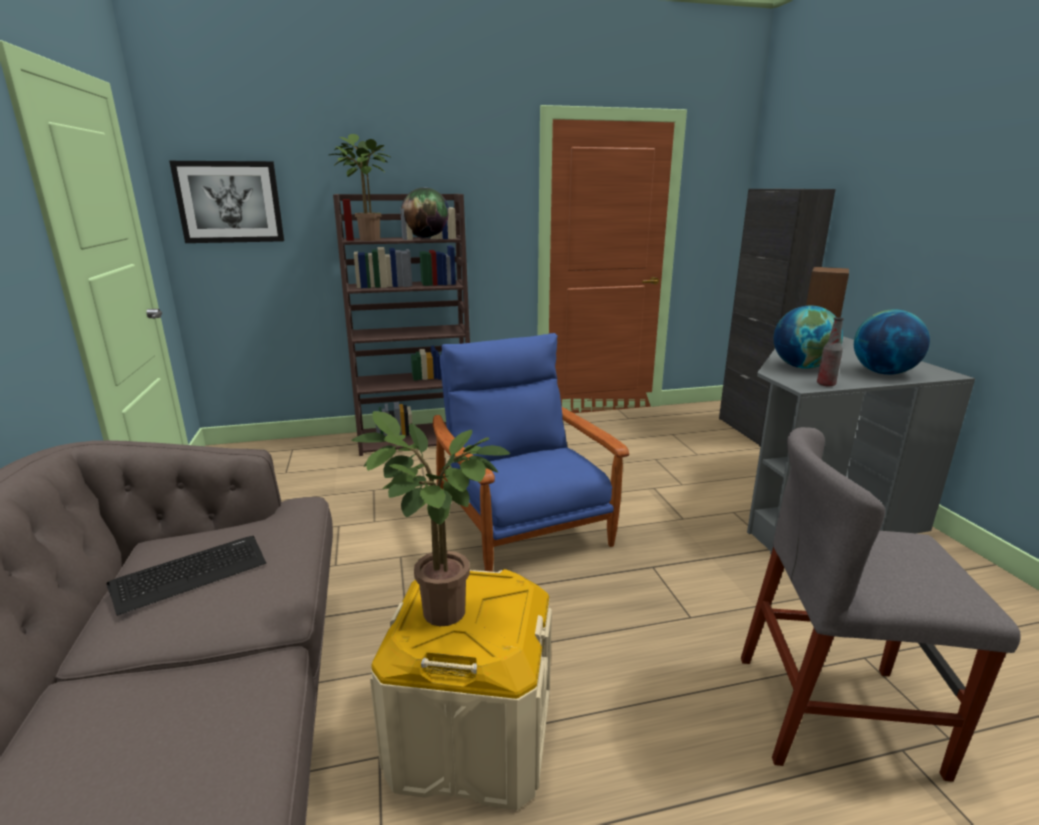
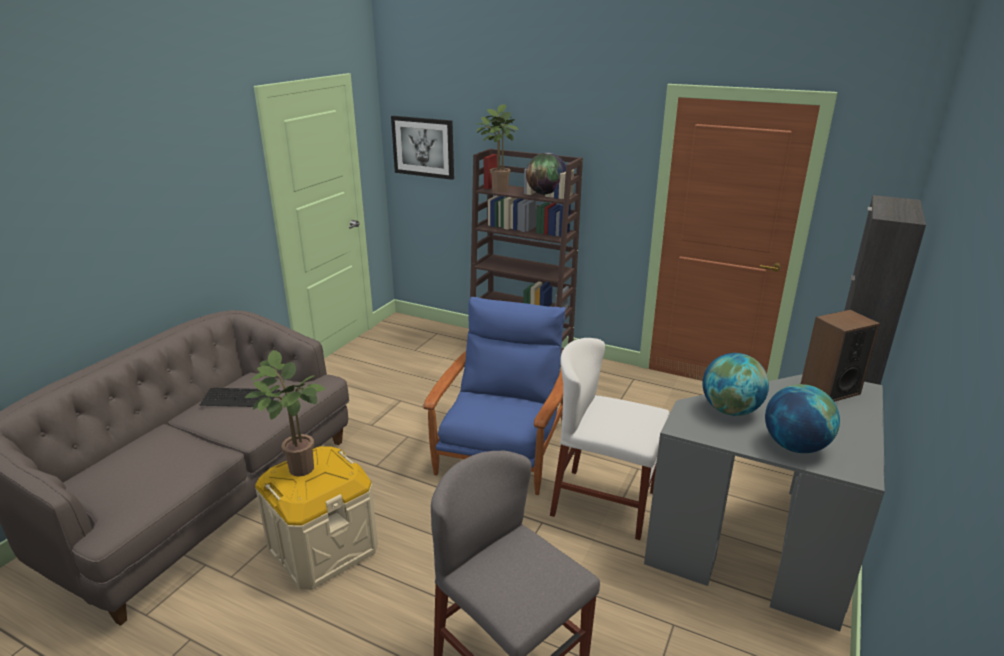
camera: 40 degrees right, 5 degrees up
(673, 525) = (604, 503): none -> white chair
(826, 384) = (703, 434): bottle -> none

